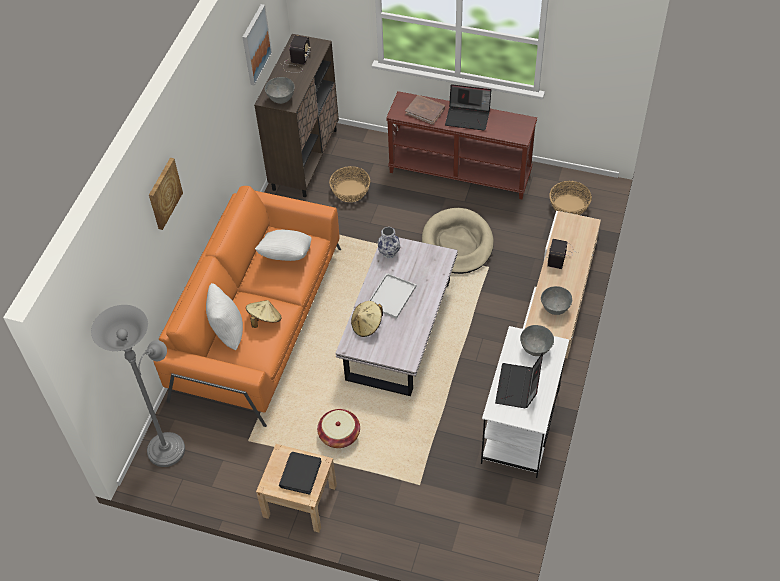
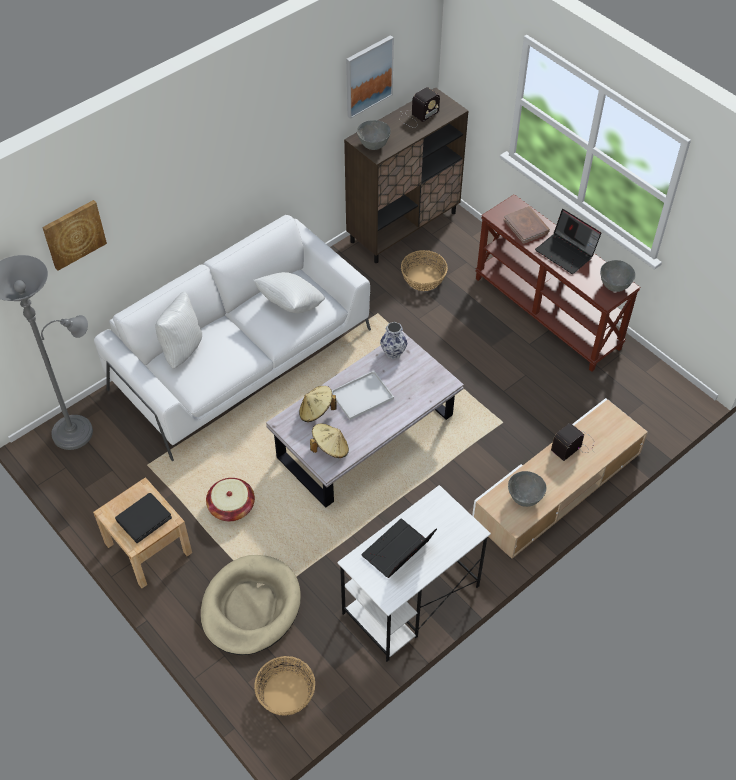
camera: 30 degrees right, 0 degrees up
(164, 193) = (160, 175): picture -> picture (74, 234)
(258, 322) = (241, 359): orange sofa -> white sofa
(264, 319) = (224, 354): beige hat -> beige hat (330, 448)
(457, 243) = (489, 382): beige dog bed -> beige dog bed (250, 607)
(536, 349) = (447, 524): grey bowl -> grey bowl (614, 286)
(569, 206) = (637, 403): basket -> basket (285, 693)

